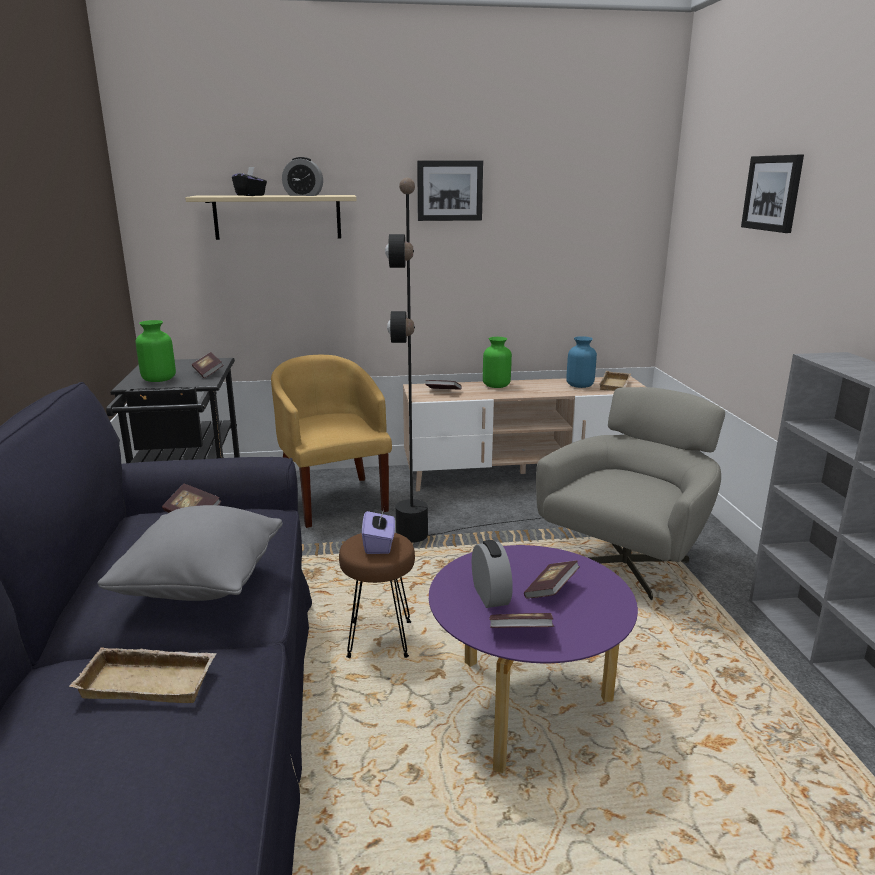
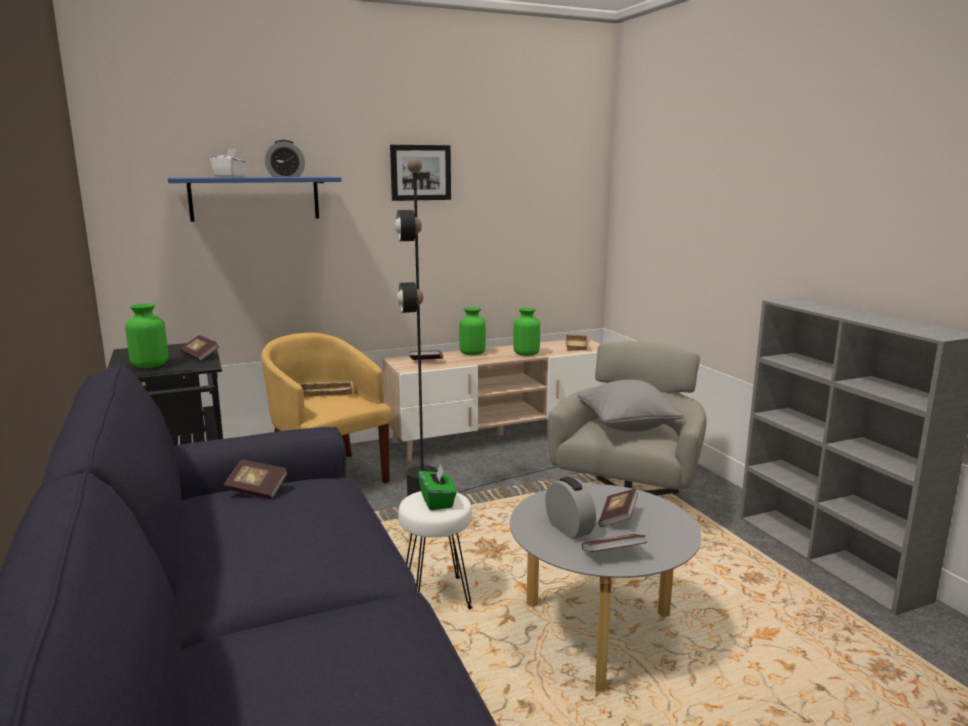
camera: 15 degrees left, 5 degrees down
(151, 680) = (323, 637): beige tray -> beige tray (326, 392)
(202, 585) = (312, 549): grey pillow -> grey pillow (626, 427)
(250, 195) = (231, 177): black tissue box -> white tissue box
(277, 217) = (255, 198): beige shelf -> blue shelf
(379, 545) = (437, 501): purple tissue box -> green tissue box
(379, 638) = (436, 596): brown stool -> white stool
(525, 706) = (598, 633): purple coffee table -> grey coffee table
(553, 390) = (526, 354): none -> green vase
(580, 385) = (547, 348): blue vase -> none
(773, 193) = (713, 172): picture -> none

